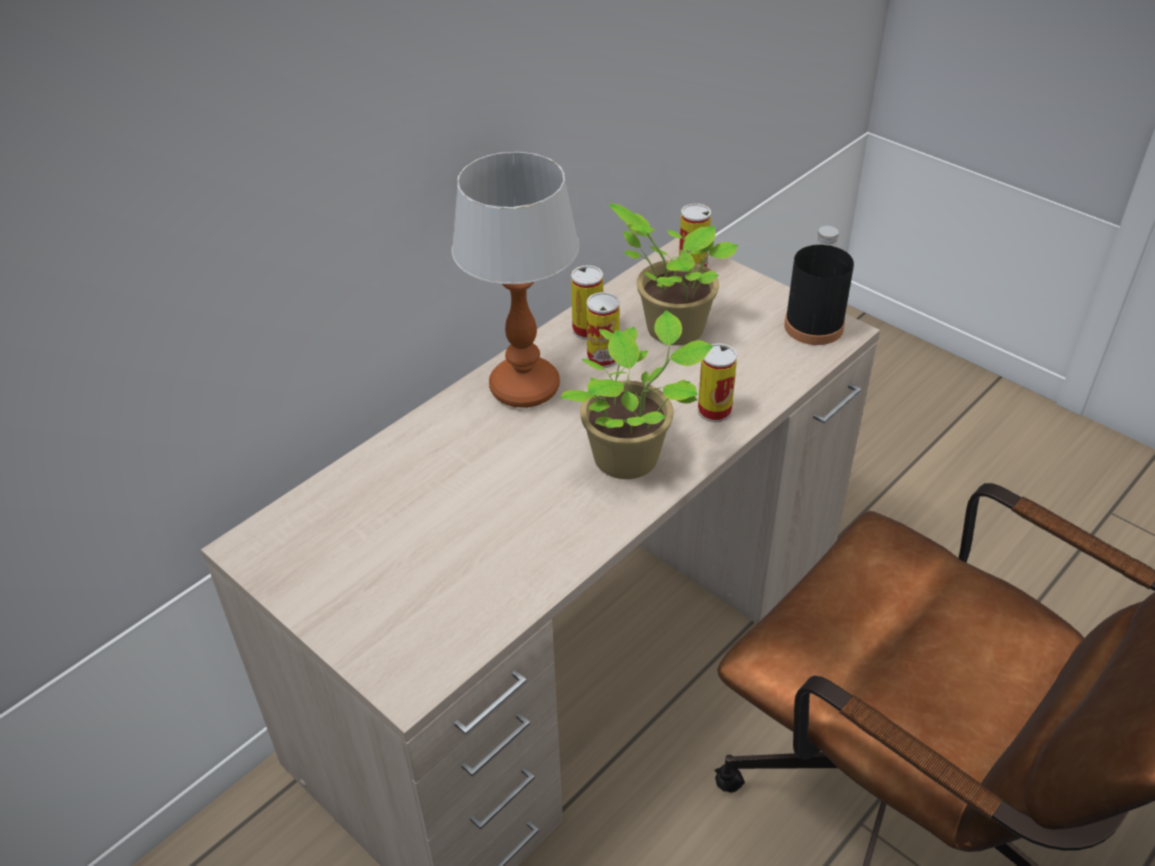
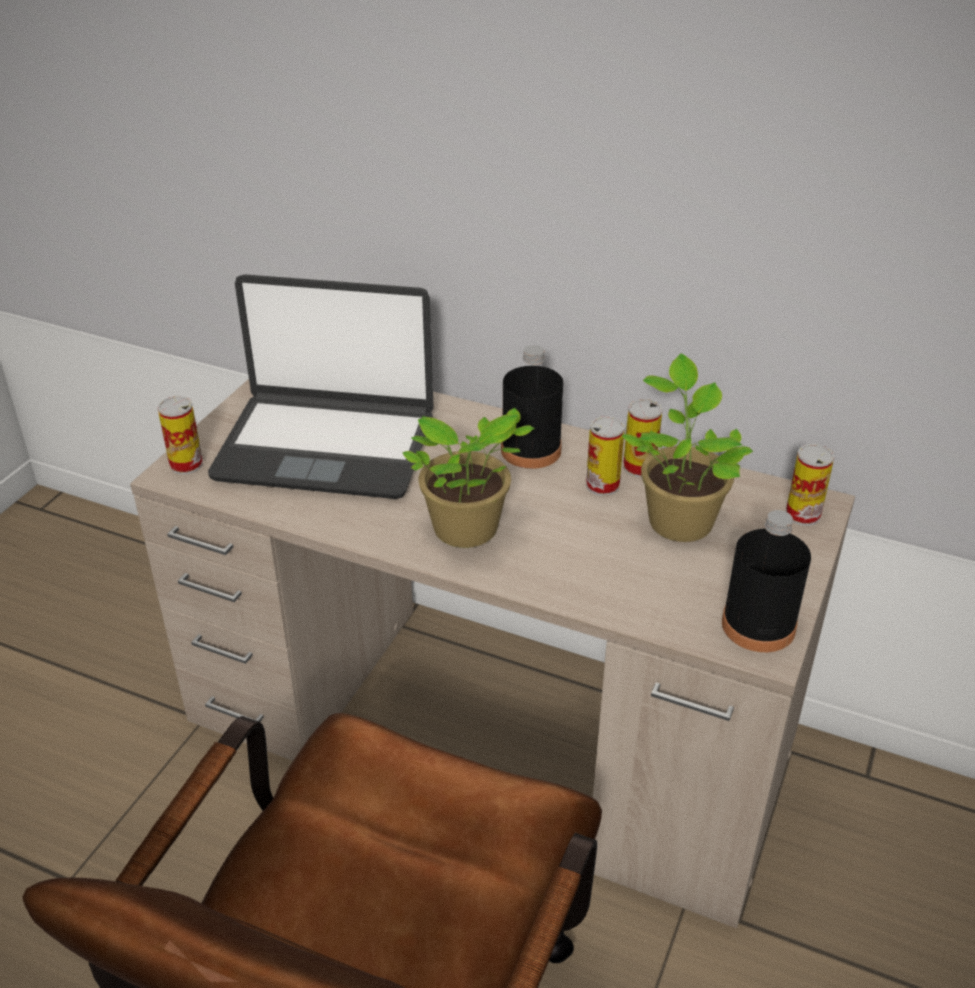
camera: 70 degrees right, 5 degrees down
(433, 535) = (326, 446): none -> laptop
(526, 388) = (531, 450): table lamp -> black bottle
(714, 411) = (564, 573): can -> can (186, 464)

